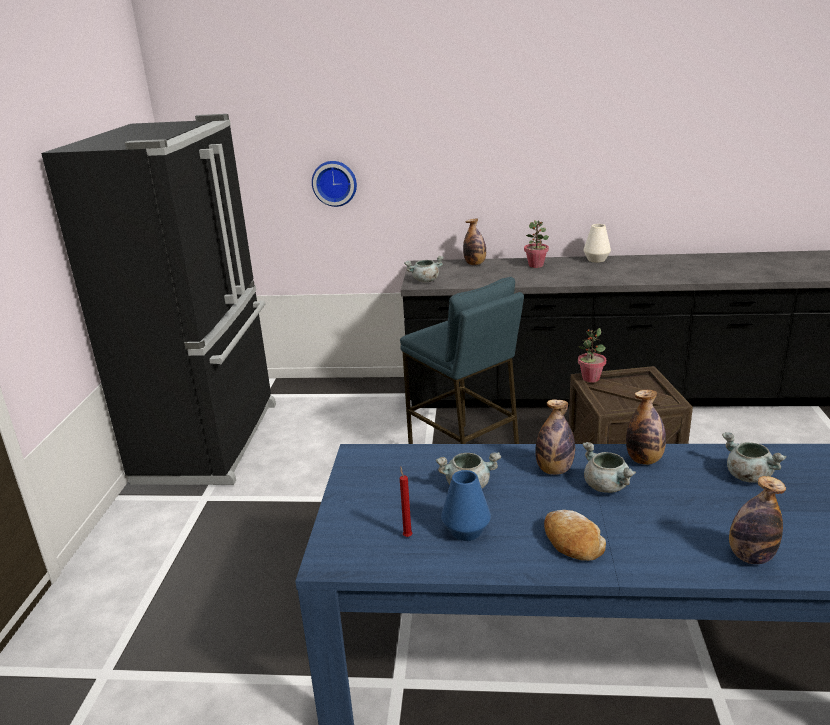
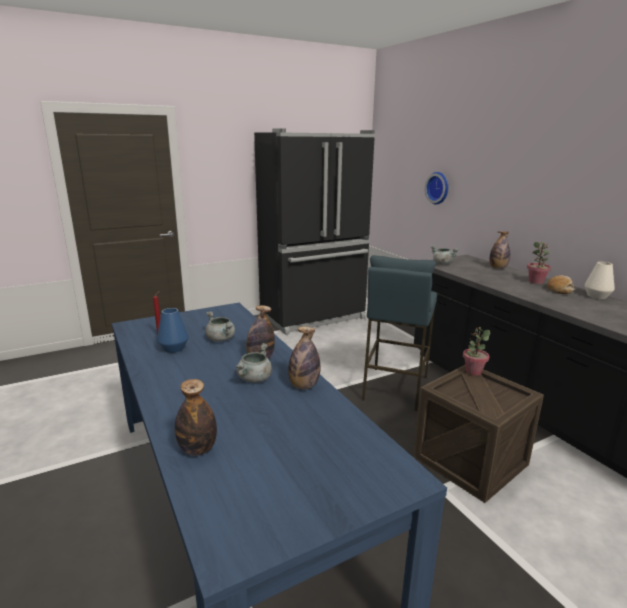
camera: 55 degrees right, 5 degrees down
(572, 542) = (179, 379): bread -> bread (559, 289)
(747, 476) = (321, 433): grey cooking pot -> none

